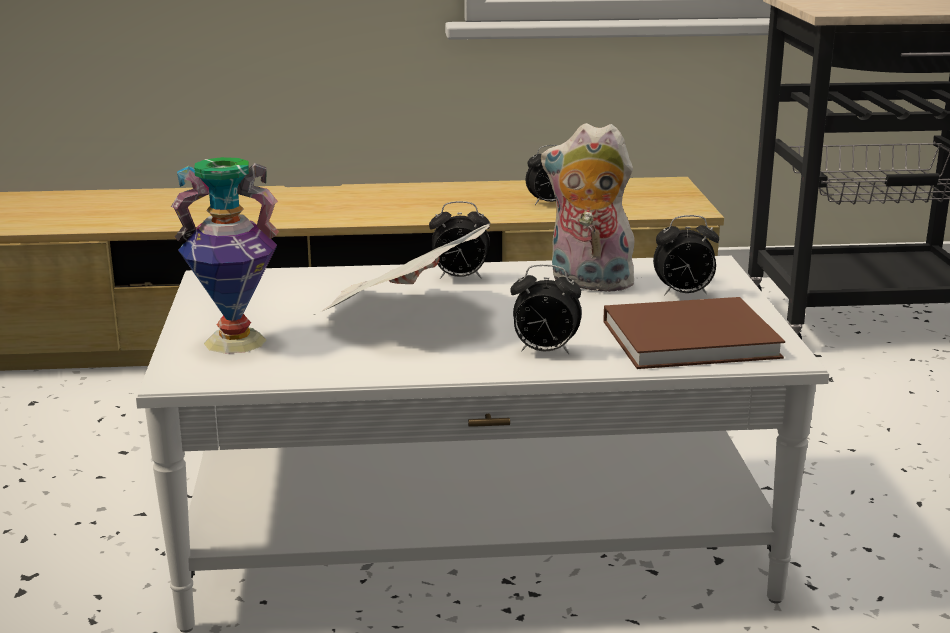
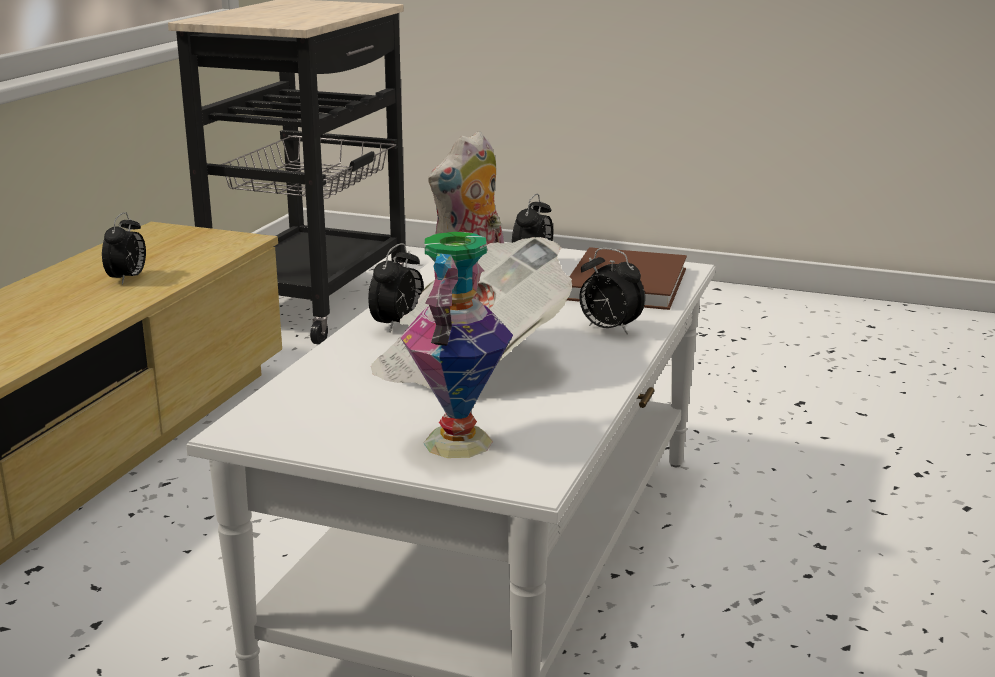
camera: 65 degrees left, 0 degrees up
(544, 352) = (608, 329): alarm clock -> alarm clock turned 90 degrees clockwise

